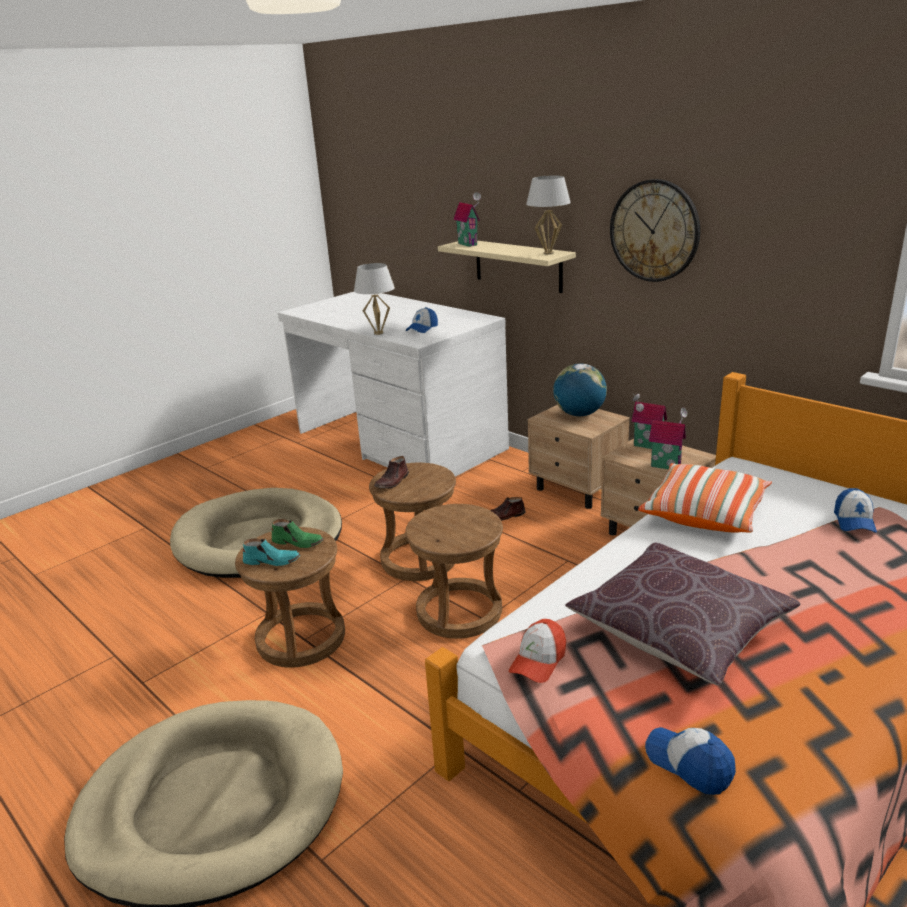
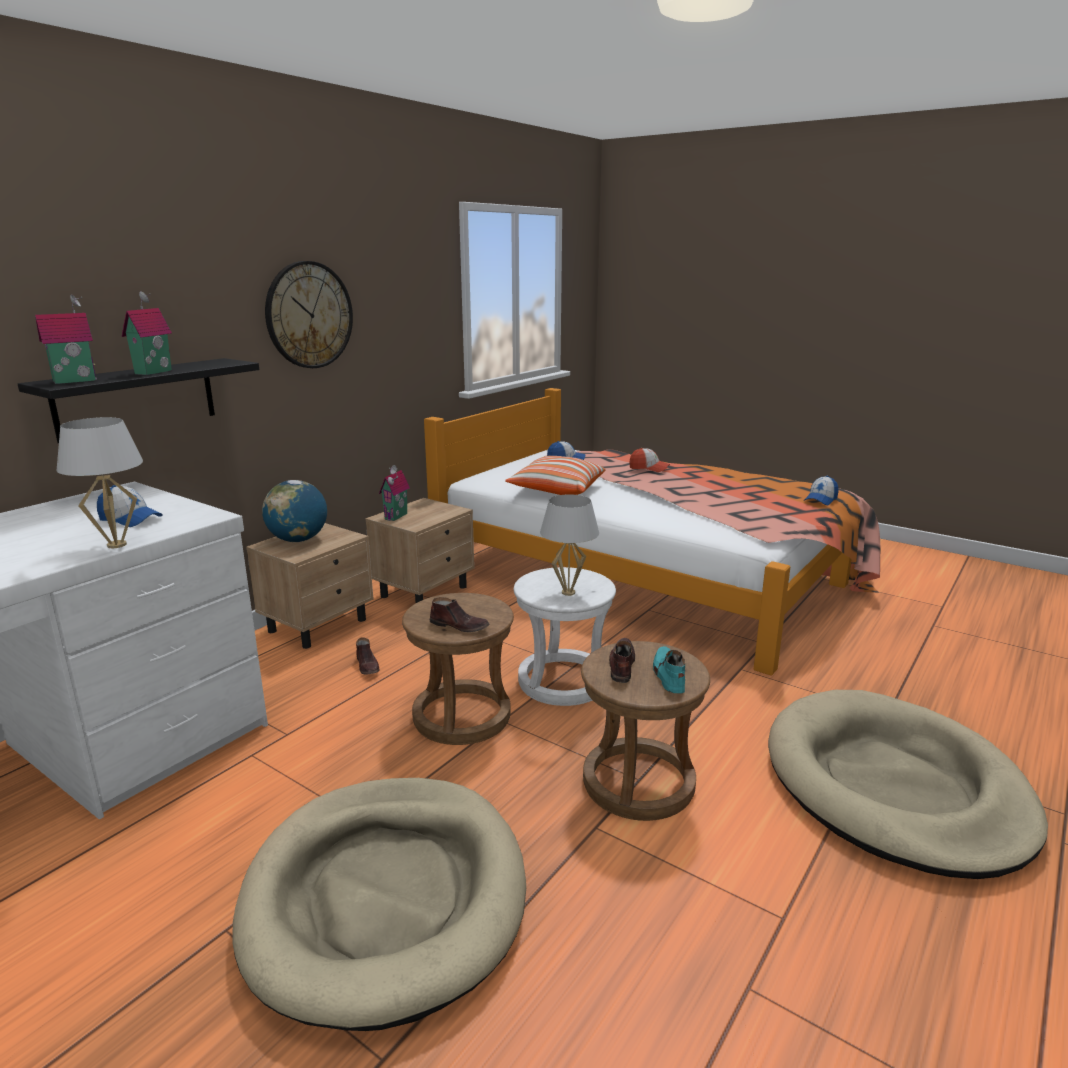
camera: 100 degrees left, 5 degrees down
(298, 542) = (621, 665): green shoe -> brown shoe
(459, 611) = (562, 681): brown stool -> white stool
(518, 265) = (136, 399): beige shelf -> black shelf
(538, 661) = (771, 527): cap -> cap (648, 468)
(548, 253) = (216, 362): white table lamp -> white table lamp (568, 592)
(666, 465) = (440, 512): toy house -> toy house (152, 372)
(679, 629) = (710, 497): brown pillow -> none

